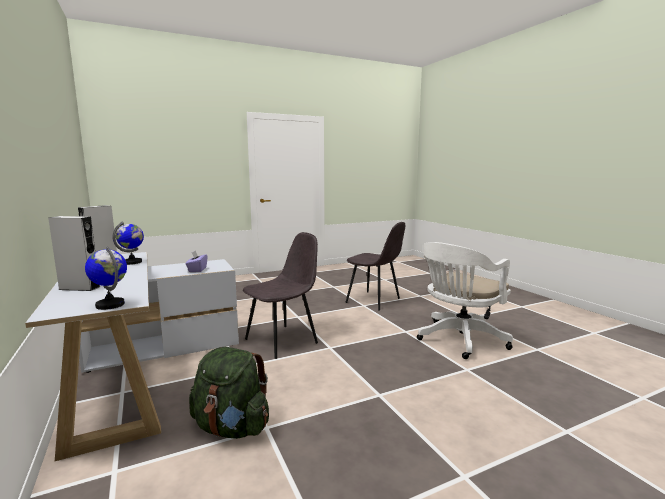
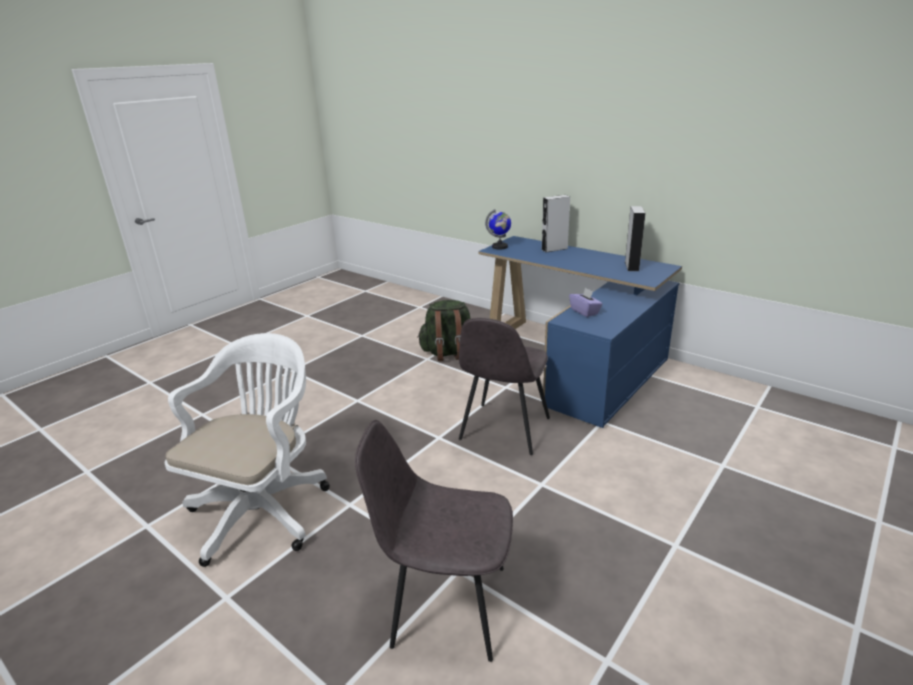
camera: 155 degrees right, 15 degrees up
(132, 262) = (607, 272): globe -> none
(144, 371) = (576, 362): white desk -> blue desk

